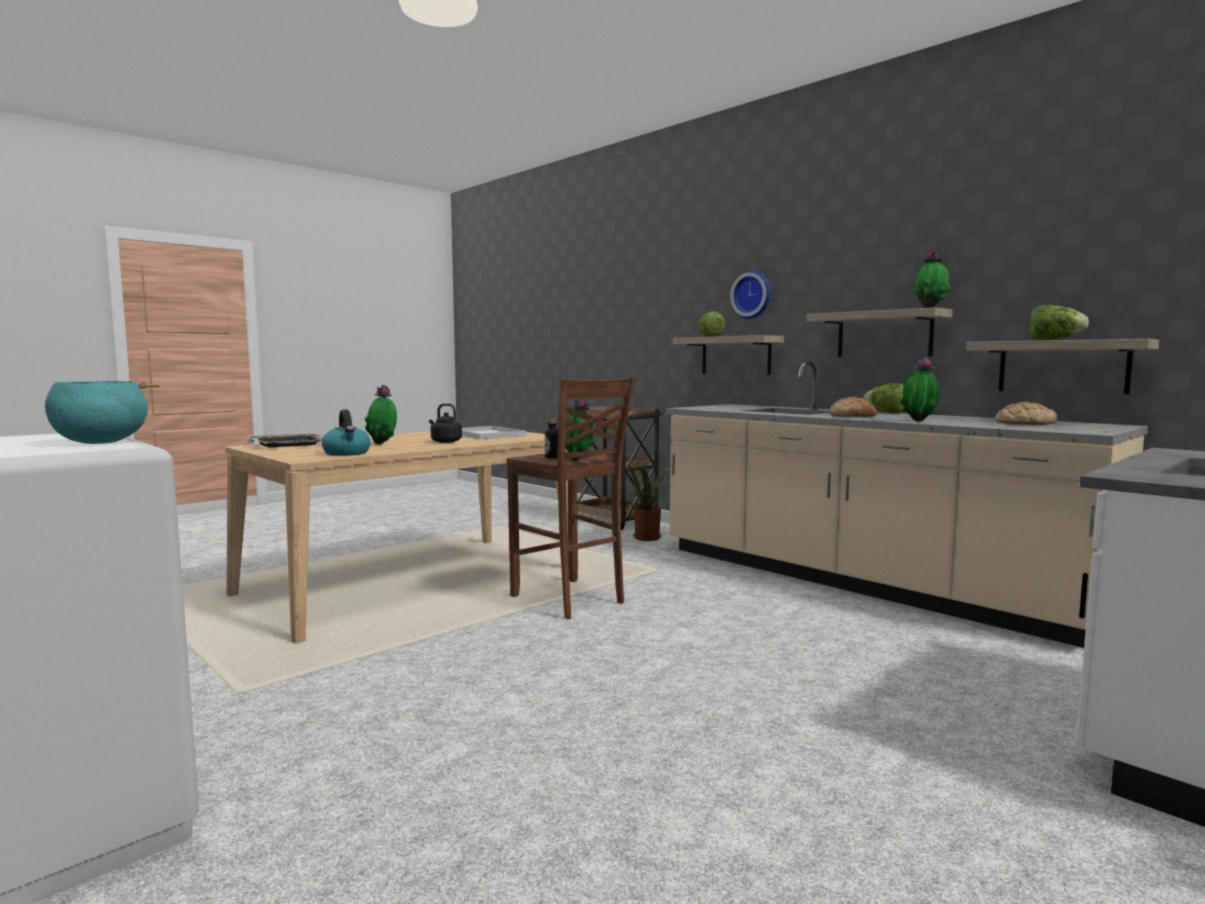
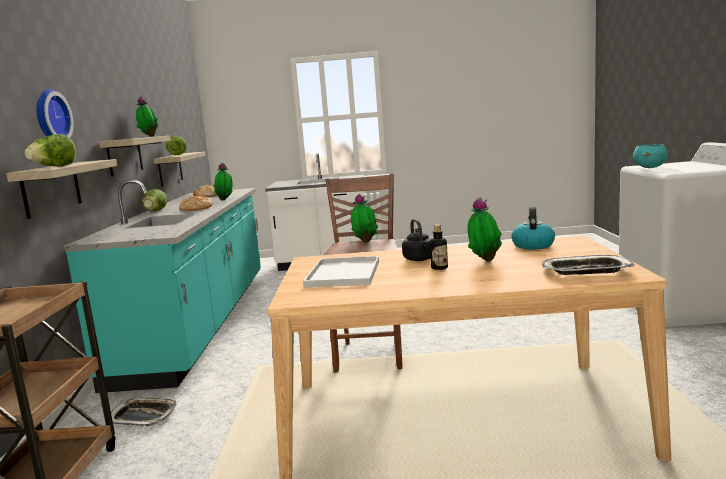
camera: 135 degrees left, 5 degrees up
(552, 457) = (368, 247): bottle -> bottle (439, 268)
(649, 538) = (143, 416): potted plant -> tray
(861, 582) = (201, 321): beige counter -> turquoise counter

